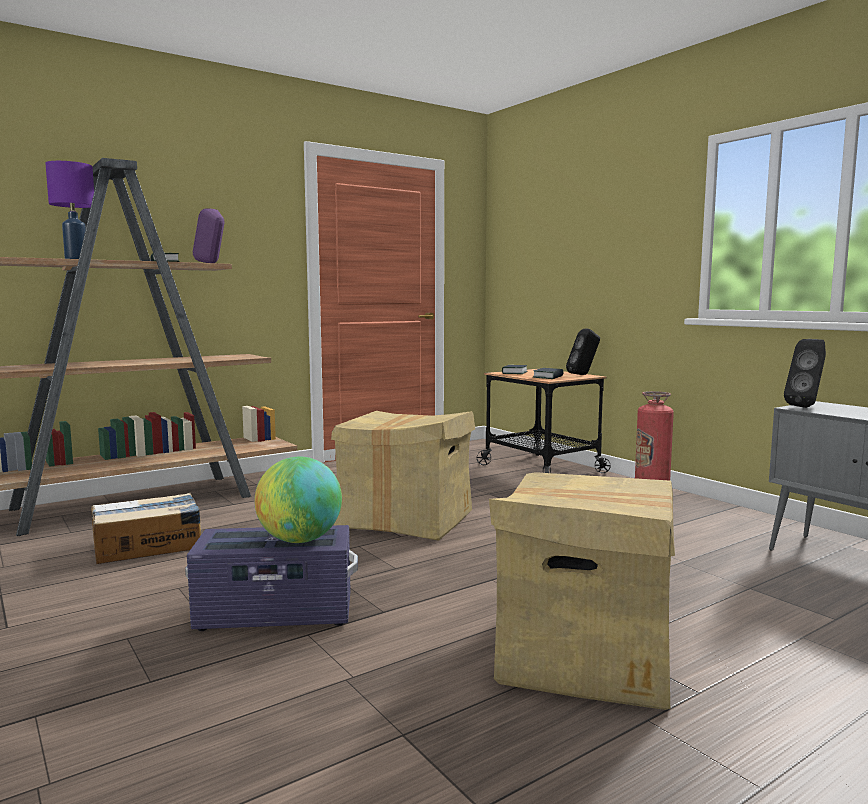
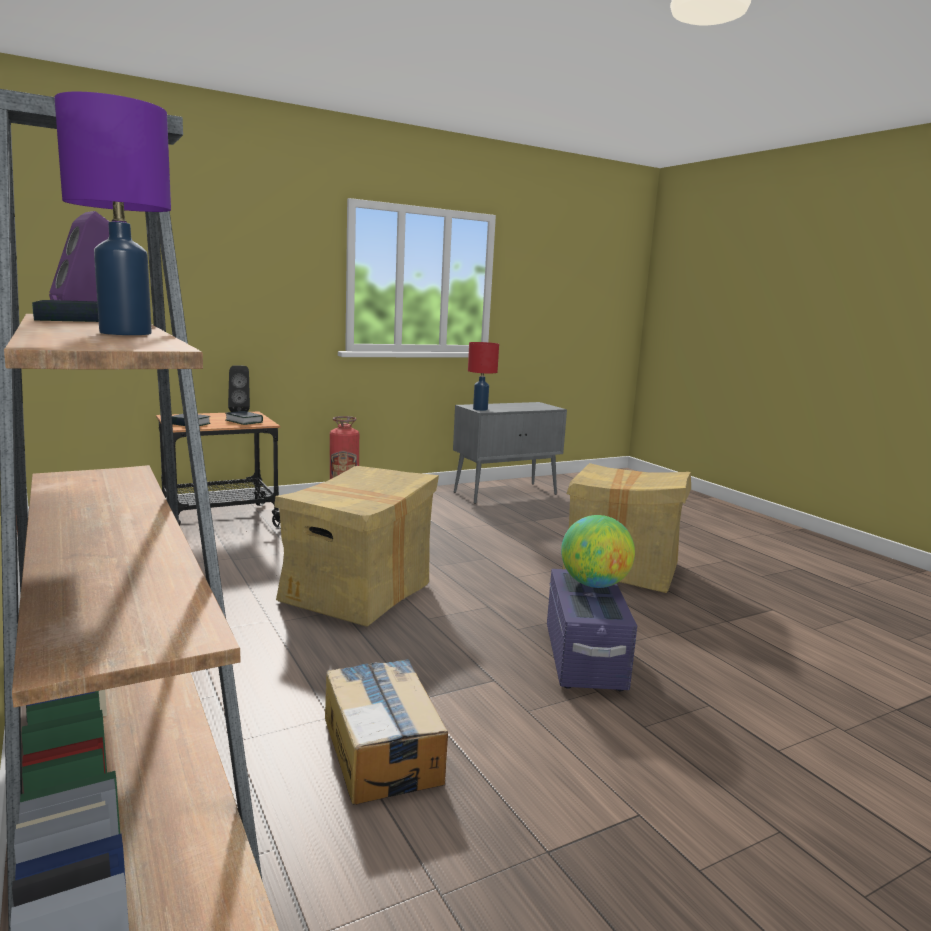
camera: 85 degrees left, 5 degrees up
(806, 407) = (480, 409): black speaker -> red table lamp

